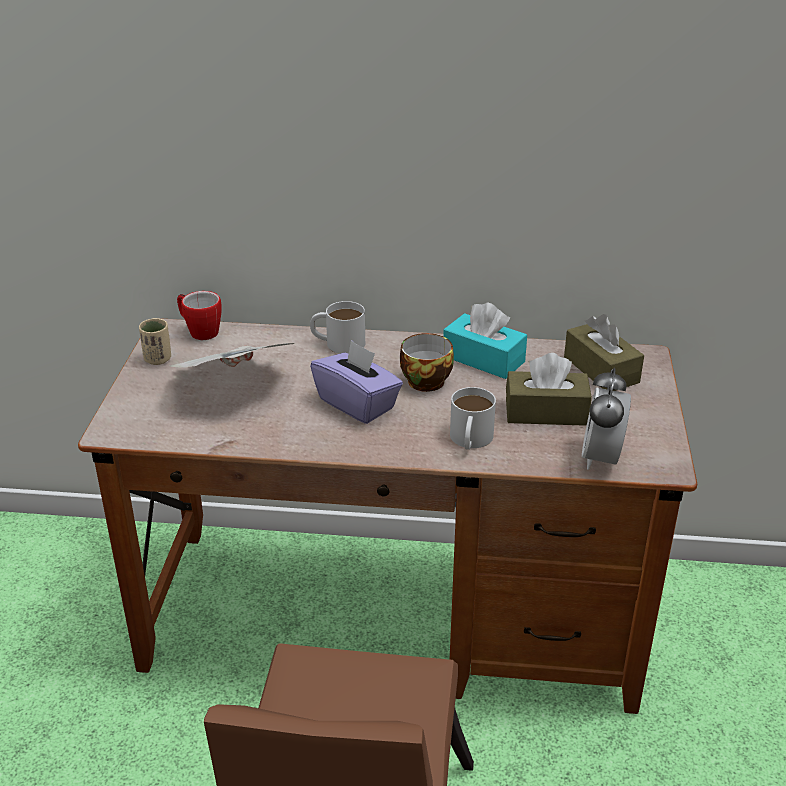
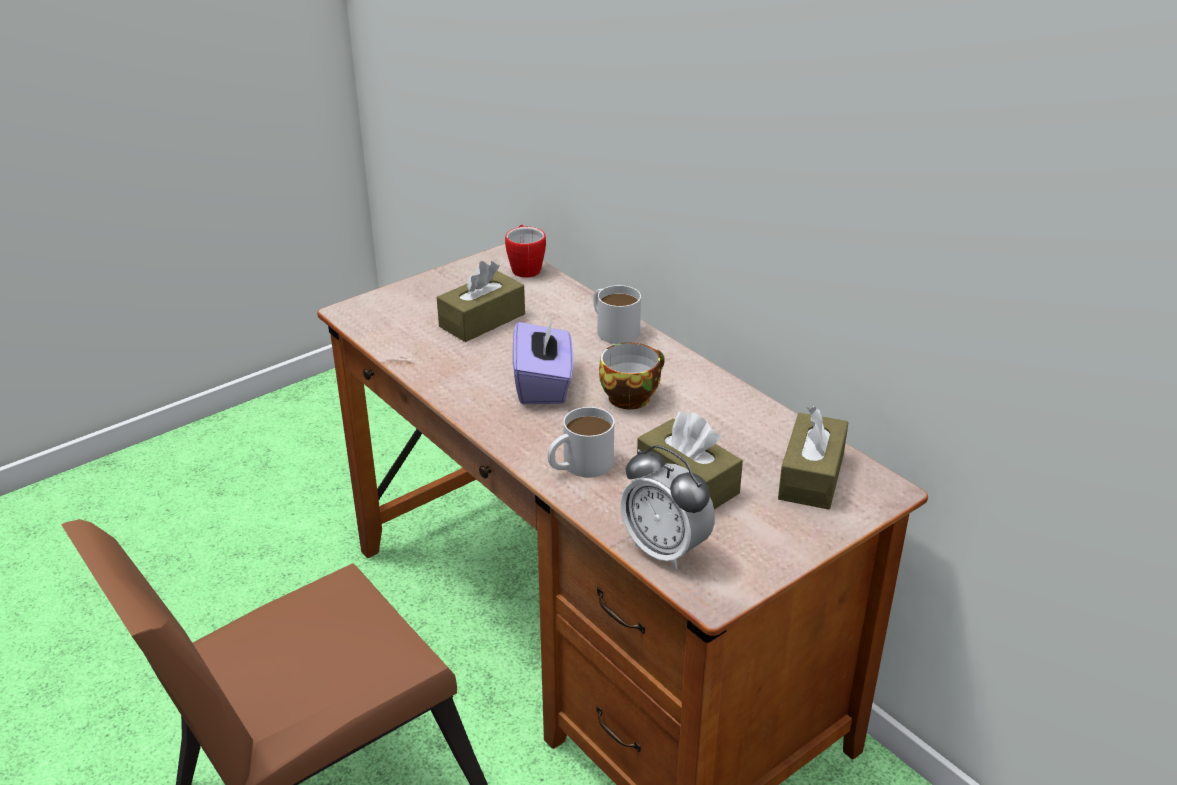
camera: 45 degrees right, 0 degrees up
(158, 359) = (462, 275): beige cup -> none
(234, 384) = (482, 320): newspaper -> brown tissue box
(483, 359) = (714, 406): turquoise tissue box -> none
(601, 458) = (665, 549): alarm clock -> alarm clock turned 105 degrees counterclockwise

